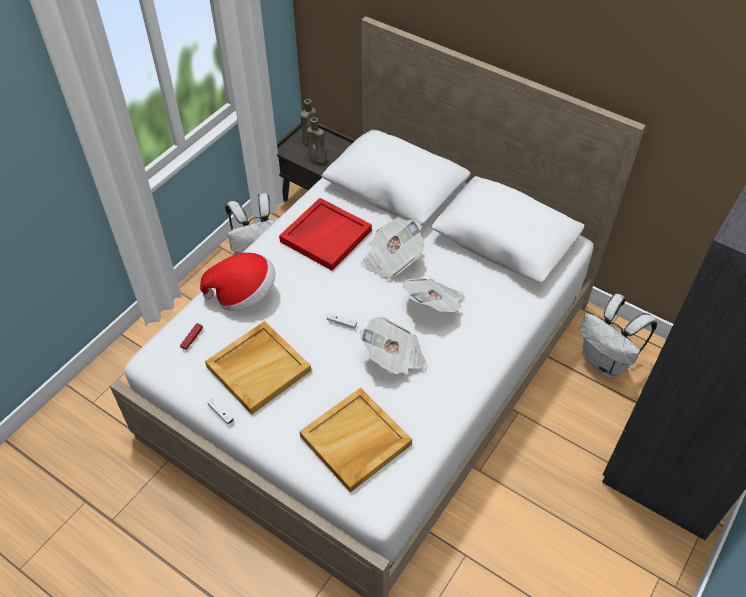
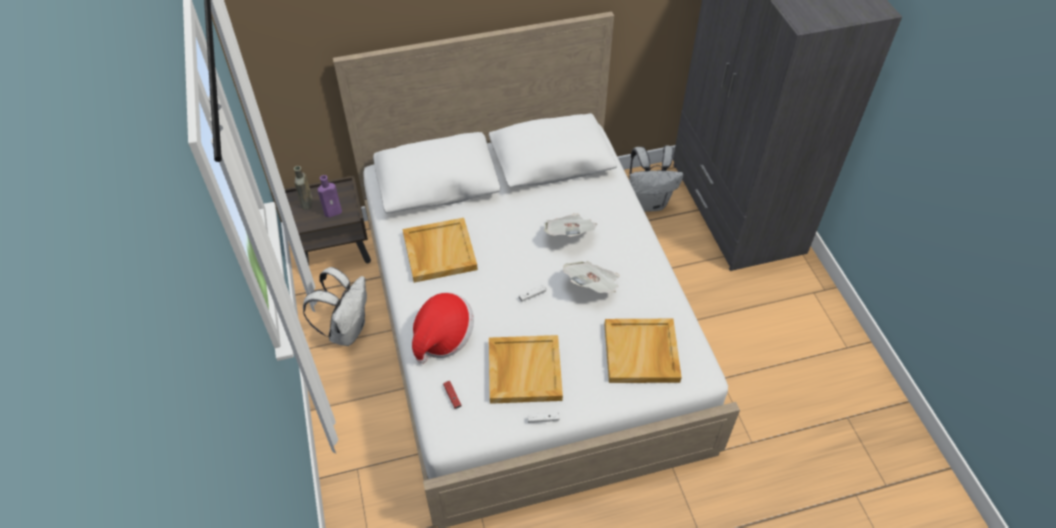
camera: 50 degrees left, 0 degrees up
(318, 158) = (334, 212): brown bottle -> purple bottle
(325, 235) = (439, 251): red tray -> beige tray
(391, 259) = (504, 230): newspaper -> none

